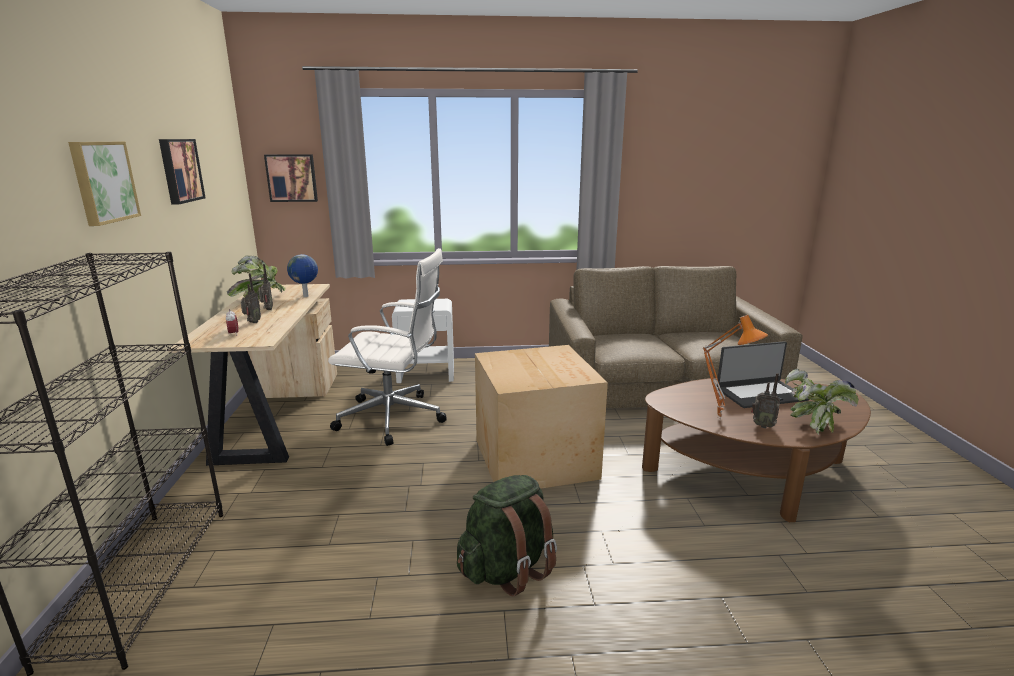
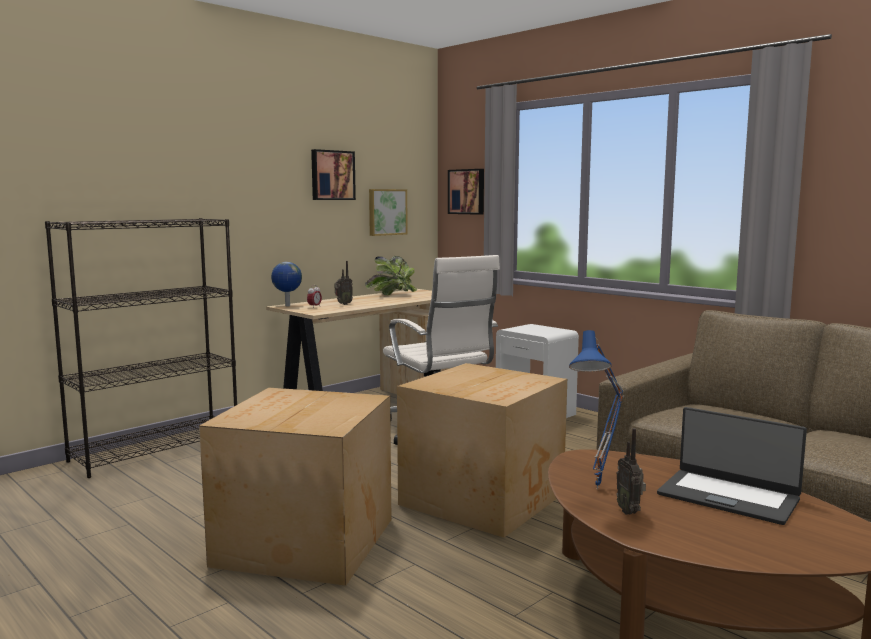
camera: 50 degrees right, 10 degrees down
(102, 182) = (236, 174): picture -> picture (386, 212)
(267, 310) = (373, 300): radio -> none
(306, 296) = (423, 298): globe -> globe (287, 306)
(507, 569) = (302, 542): green backpack -> cardboard box
(721, 418) = (600, 489): orange table lamp -> blue table lamp
(812, 426) = (697, 539): potted plant -> none

